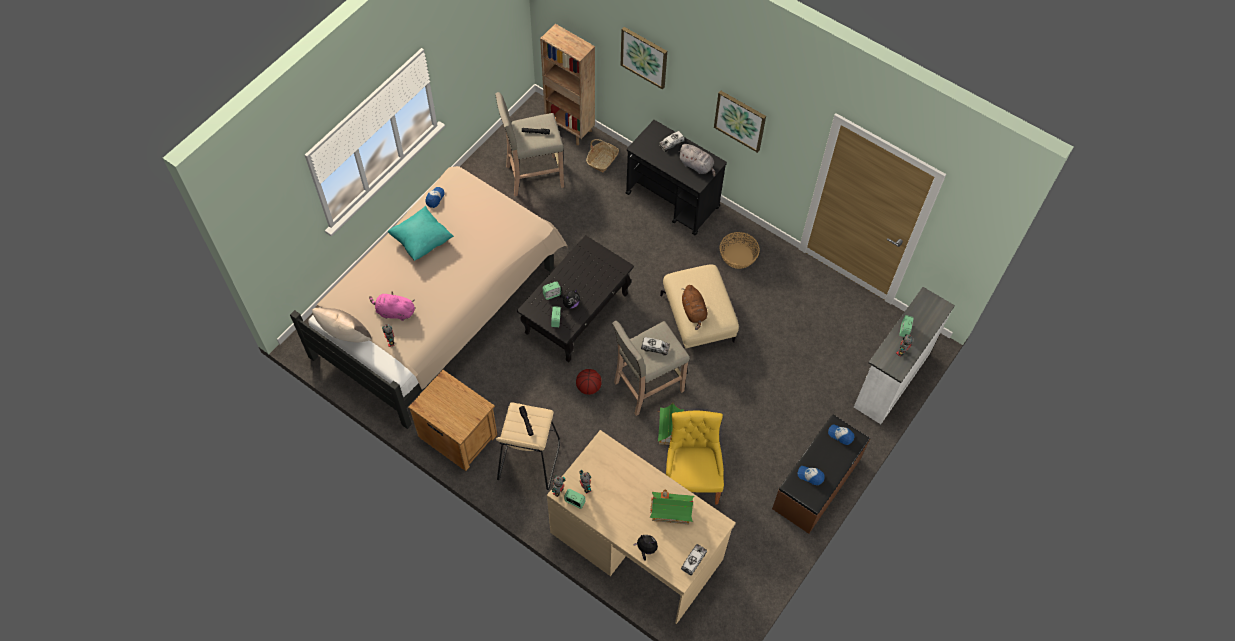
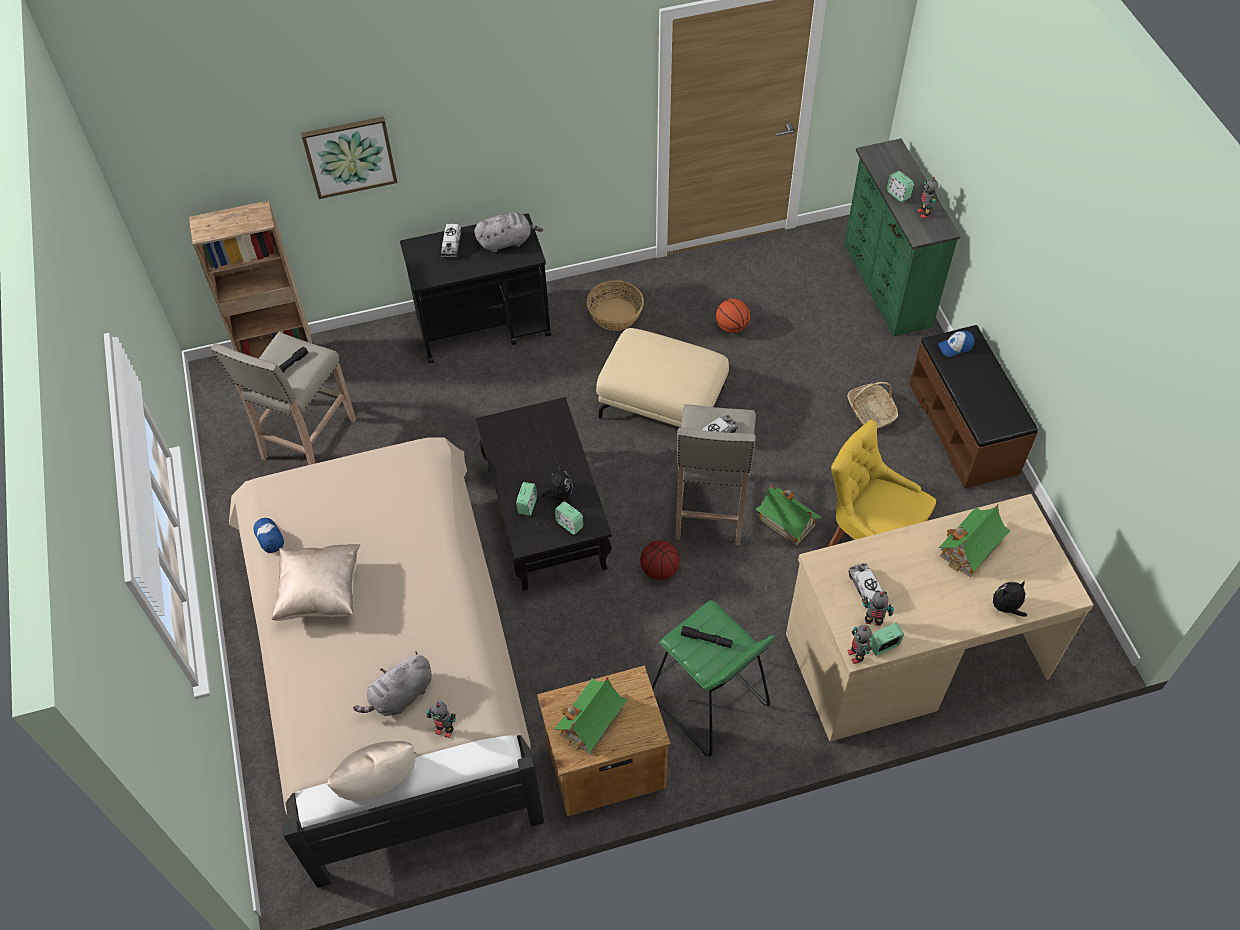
camera: 50 degrees left, 5 degrees down
(394, 312) = (400, 696): pink plush toy -> grey plush toy
(422, 241) = (320, 593): turquoise pillow -> beige pillow
(445, 402) = (591, 722): none -> toy house
(528, 461) = (709, 702): beige stool -> green stool
(602, 160) = (359, 357): basket -> basket (870, 412)
(693, 561) = (1055, 567): toy truck -> toy truck (865, 588)
(694, 312) = (677, 383): brown plush toy -> none
(740, 120) = (526, 135): picture -> none
(782, 319) = (731, 327): none -> basketball
(810, 476) = (986, 405): cap -> none
(890, 380) = (885, 285): white dresser -> green dresser

